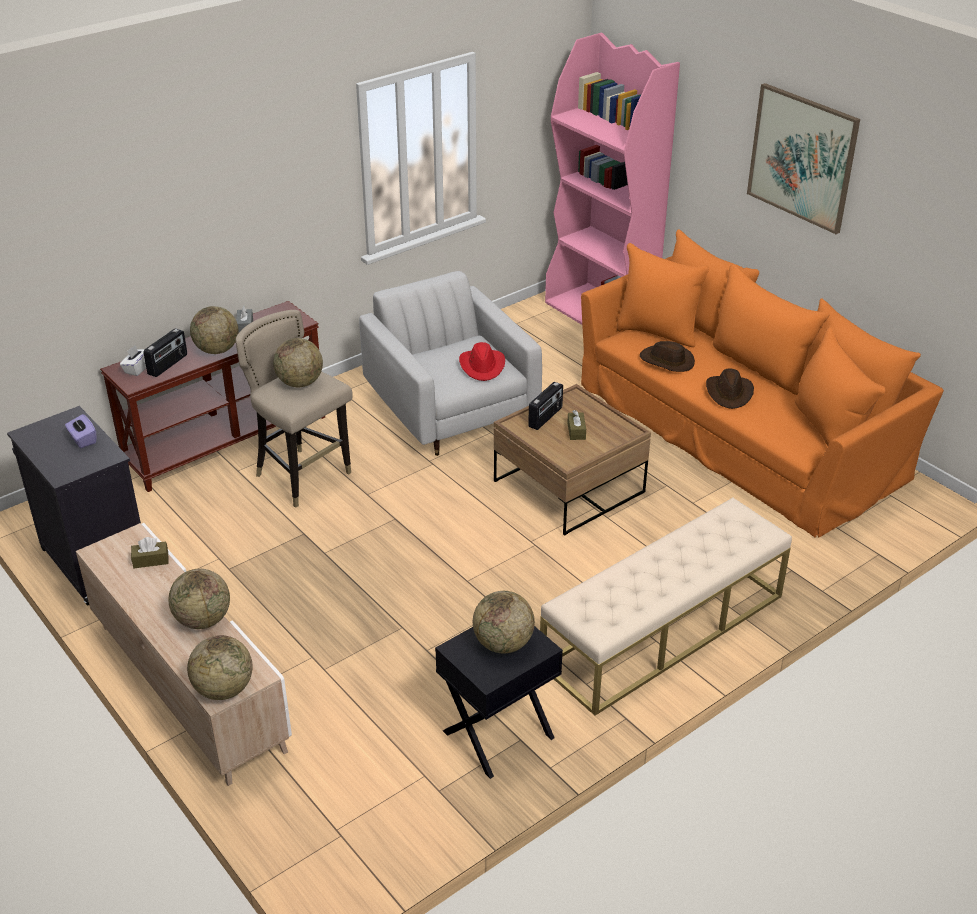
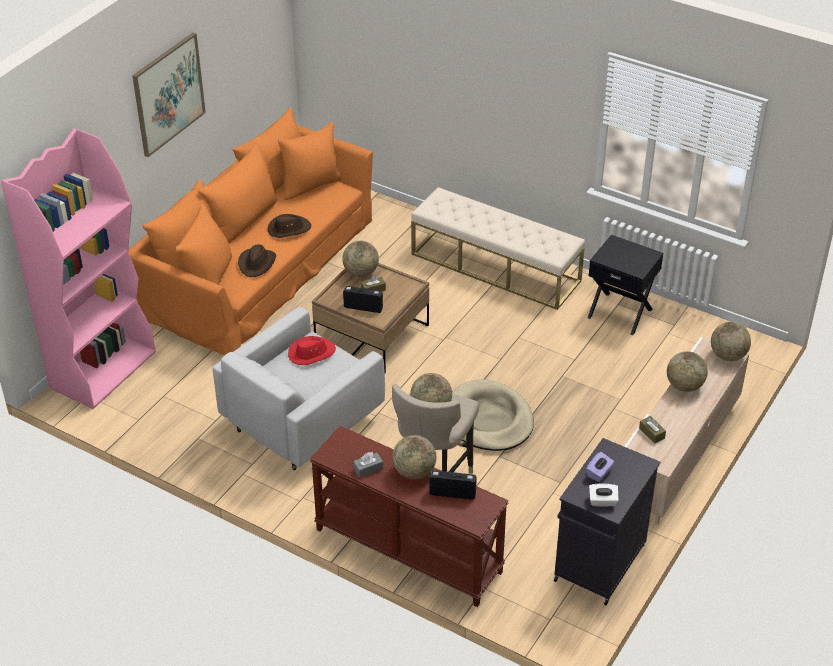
camera: 110 degrees left, 5 degrees up
(137, 368) = (468, 511): white tissue box -> white tissue box (602, 501)
(367, 541) = (488, 419): none -> beige dog bed
(503, 644) = (622, 255): globe -> globe (361, 272)

